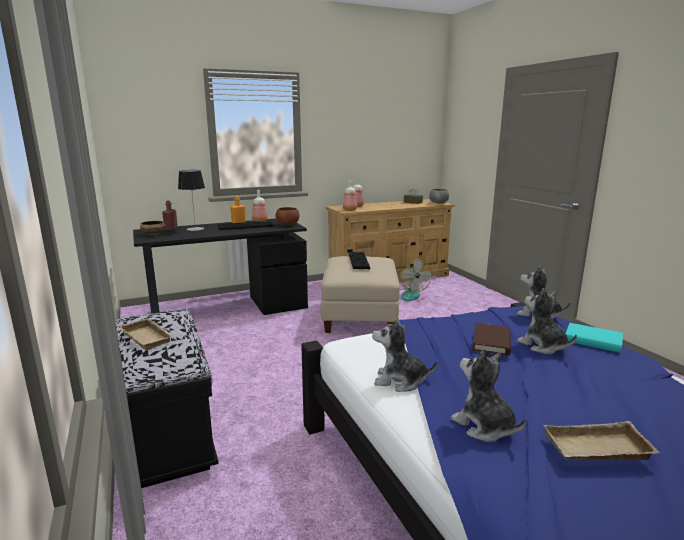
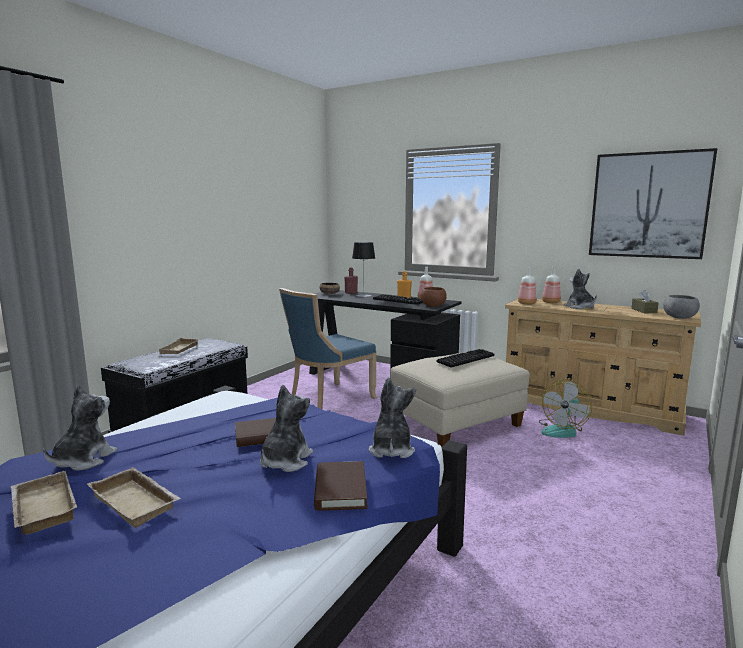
camera: 55 degrees right, 5 degrees down
(235, 342) = (328, 399): none -> blue chair
(400, 381) = (165, 423): plush toy -> plush toy (579, 307)
(402, 129) = (648, 205): none -> picture
(593, 341) = (340, 489): turquoise book -> brown book
(595, 406) = (137, 501): none -> beige tray

